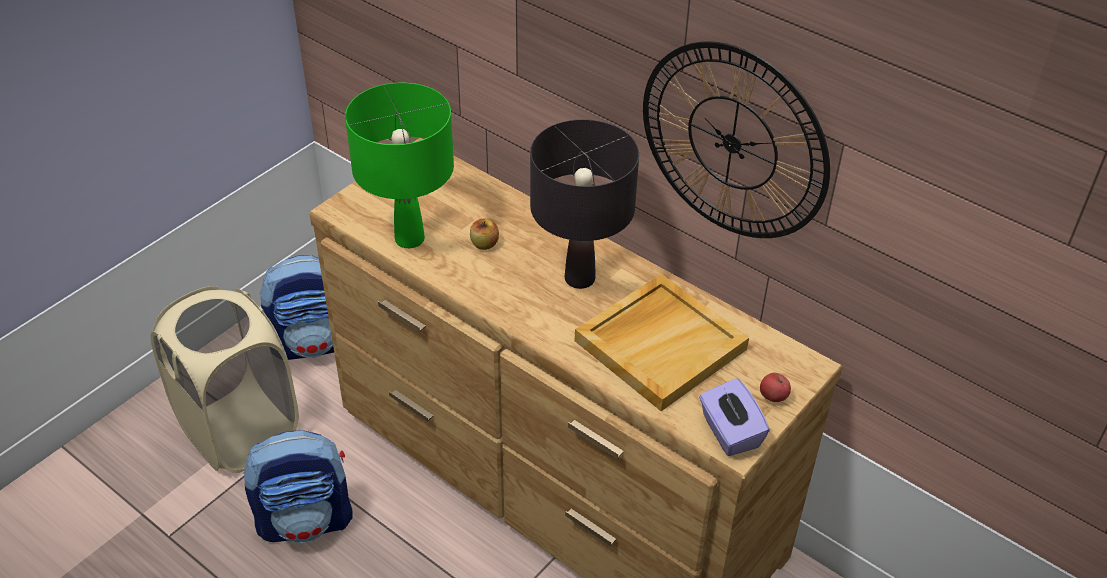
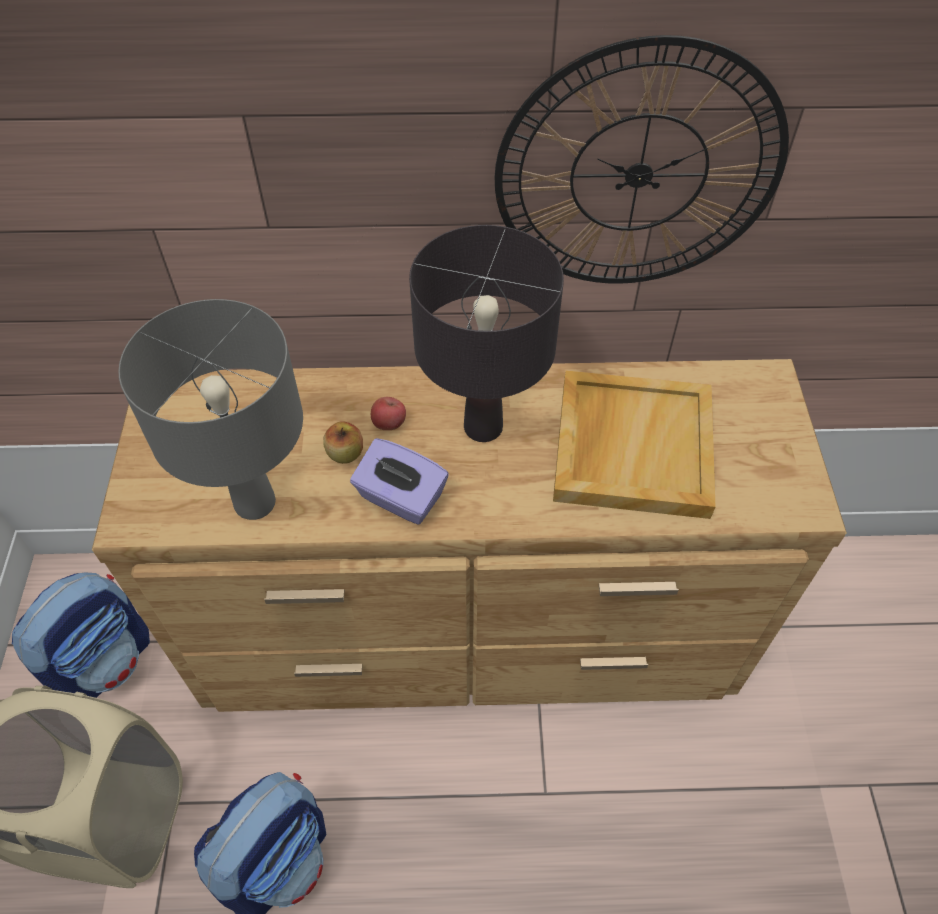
camera: 40 degrees left, 10 degrees up
(409, 239) = (255, 503): green table lamp -> grey table lamp
(729, 432) = (787, 495): purple tissue box -> purple tissue box (400, 498)
(773, 397) = (779, 430): apple -> apple (389, 424)

